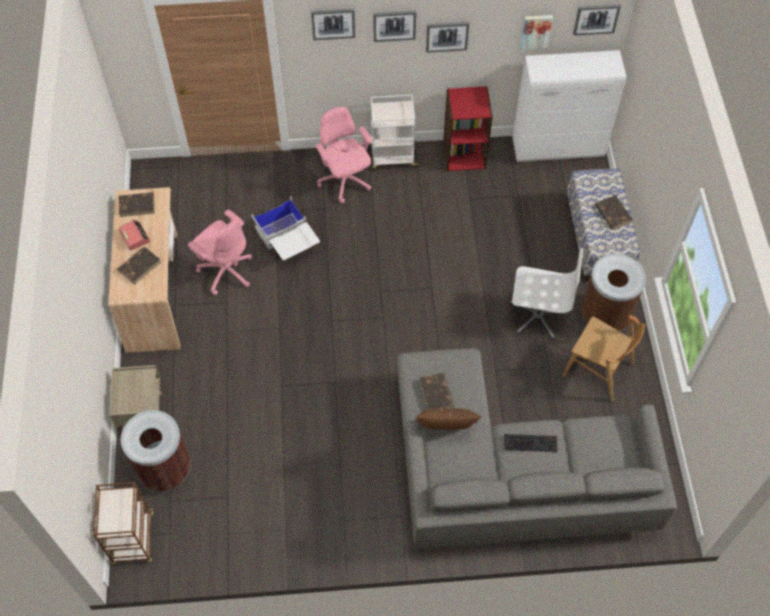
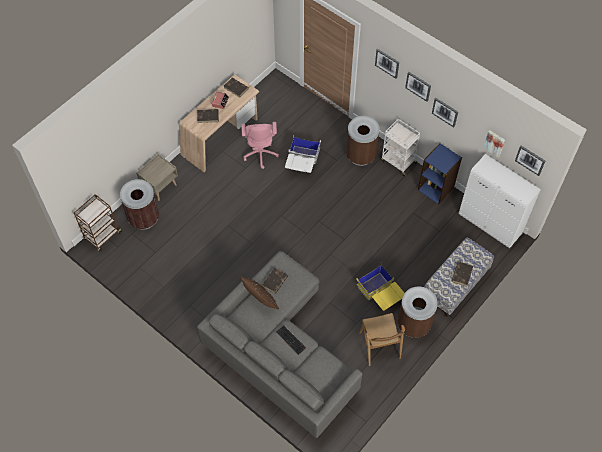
camera: 45 degrees right, 0 degrees up
(345, 182) = (361, 155): pink office chair -> brown trash can
(464, 154) = (436, 188): red bookcase -> blue bookcase
(537, 315) = (380, 295): white office chair -> yellow storage box

